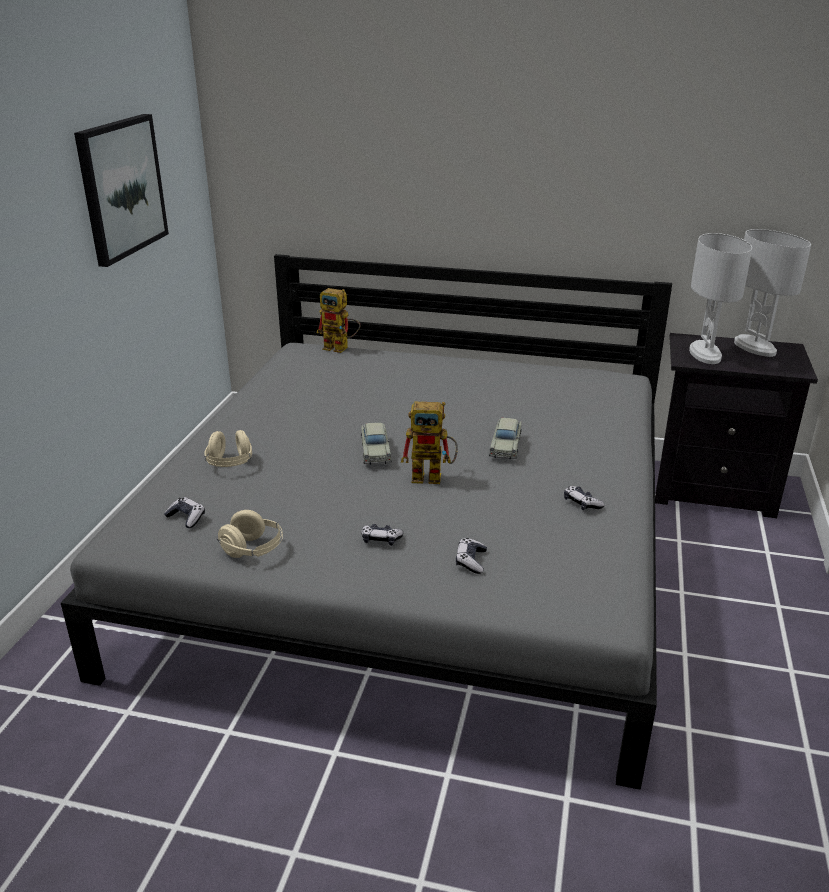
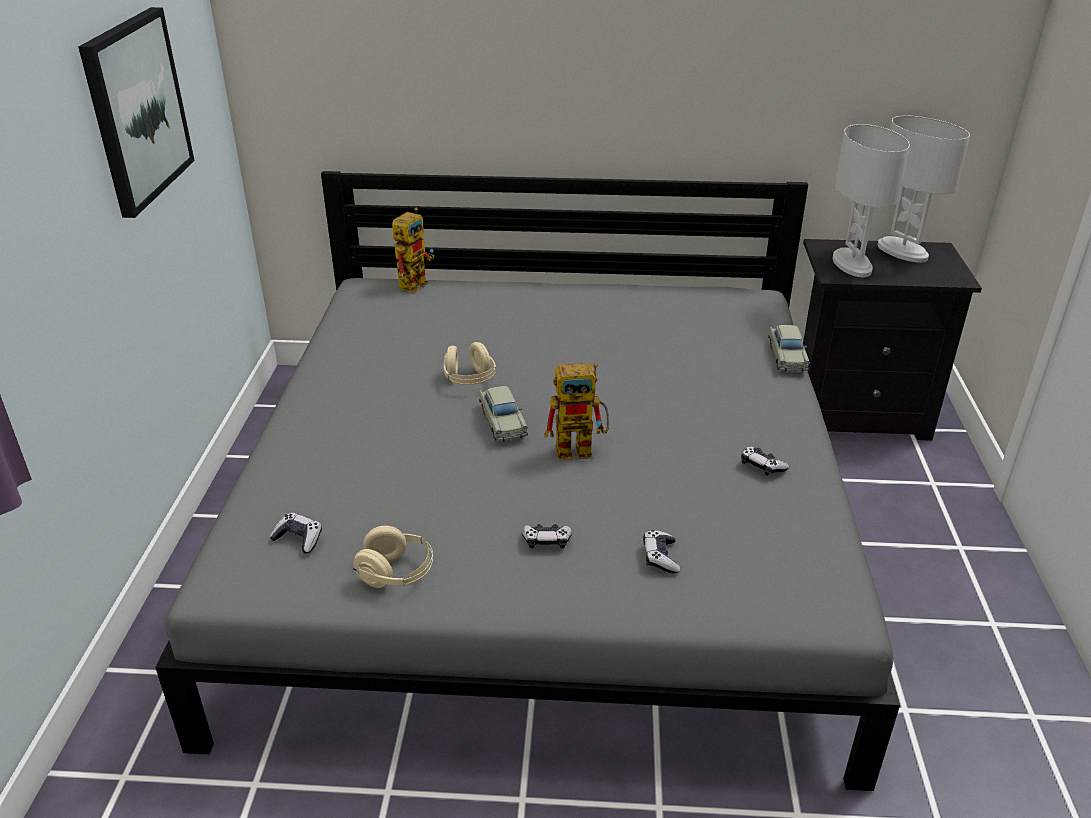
camera: 10 degrees left, 5 degrees up
(230, 463) = (329, 456): beige headphones -> beige headphones (469, 380)
(341, 348) = (415, 282): toy robot -> toy robot turned 75 degrees counterclockwise
(506, 446) = (653, 399): beige toy car -> beige toy car (787, 356)

